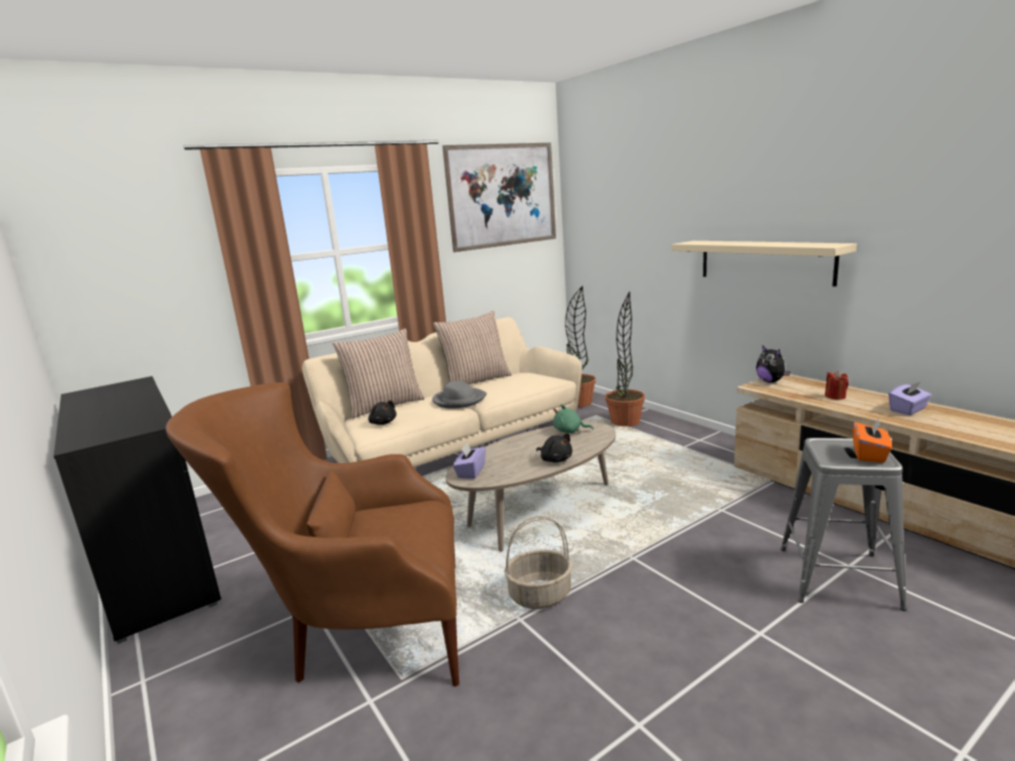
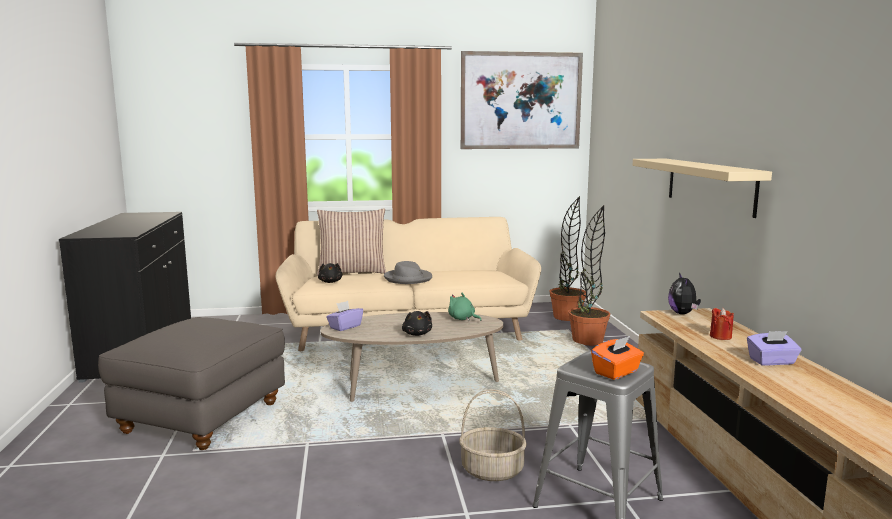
camera: 25 degrees right, 5 degrees down
(357, 631) = (202, 417): brown armchair -> grey ottoman
(476, 380) = (446, 269): pillow -> none
(540, 595) = (341, 435): basket -> basket (493, 470)

